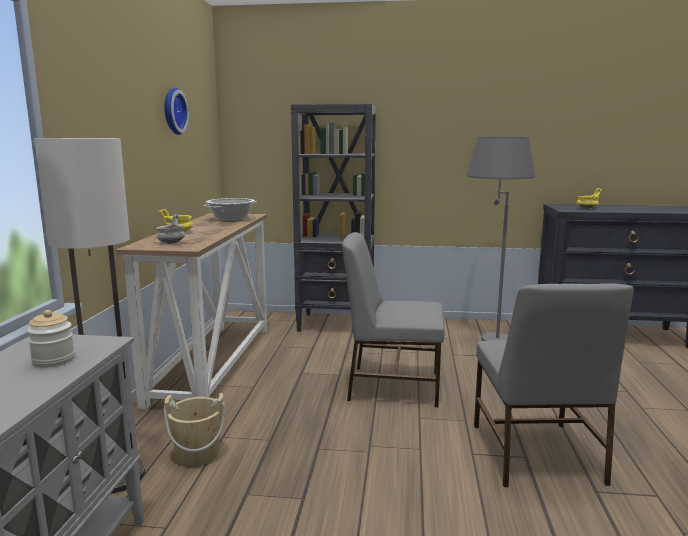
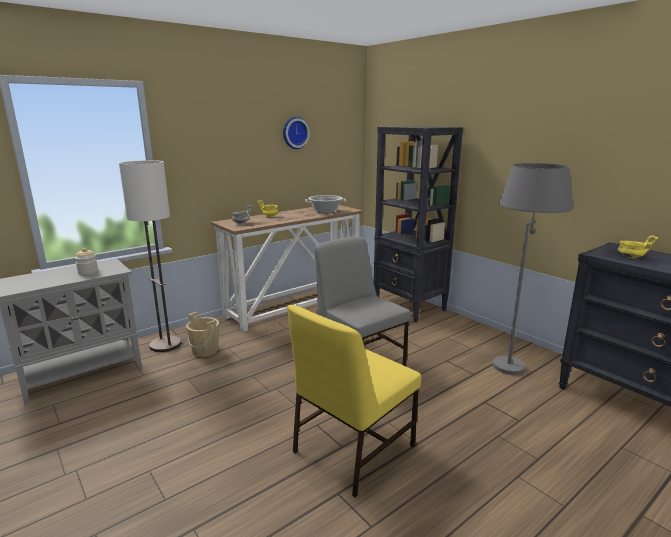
camera: 45 degrees right, 5 degrees up
(535, 454) = (351, 449): grey chair -> yellow chair

